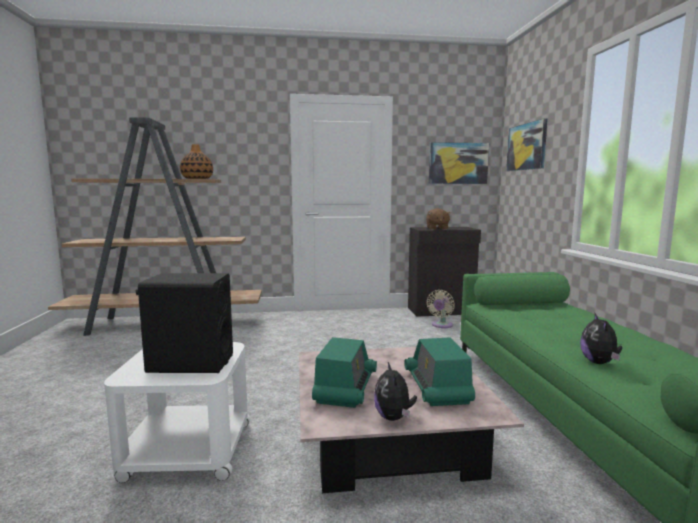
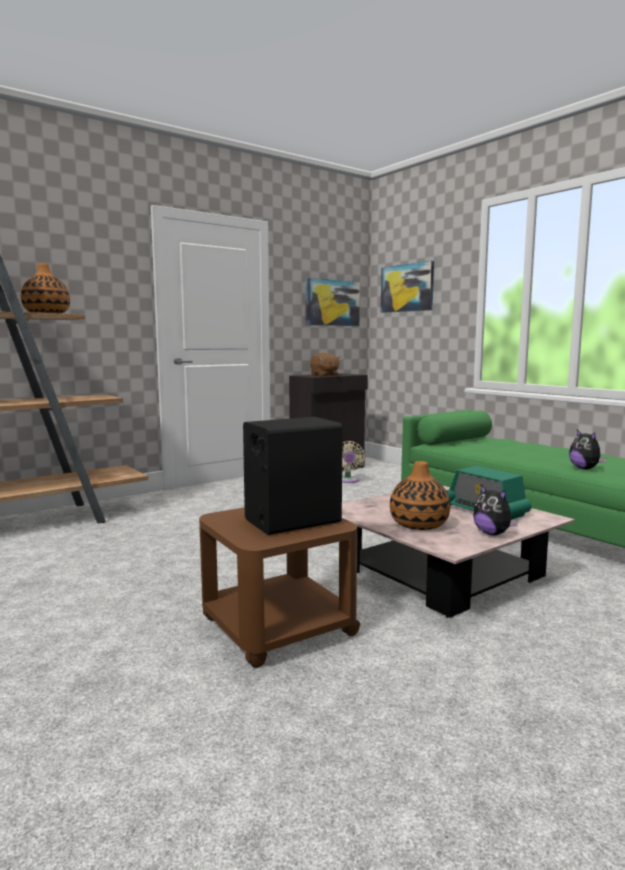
camera: 30 degrees left, 0 degrees up
(187, 450) = (277, 627): white side table -> brown side table
(345, 388) = (418, 524): radio -> vase

